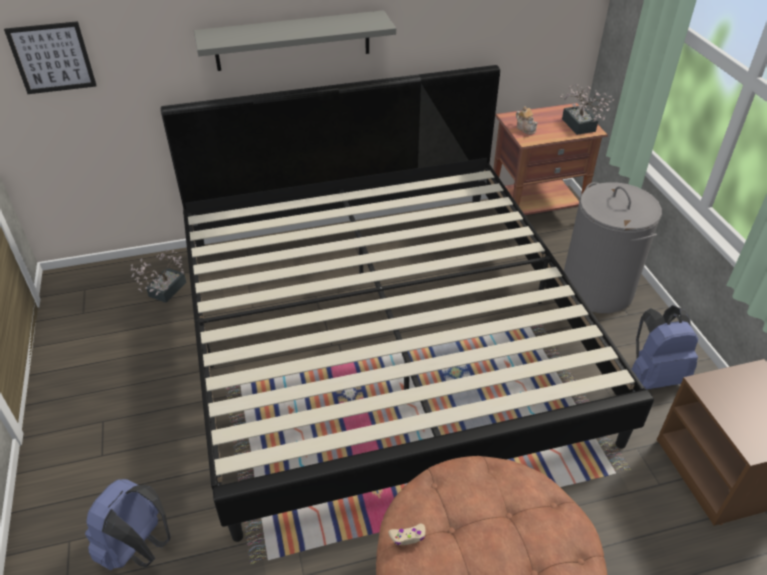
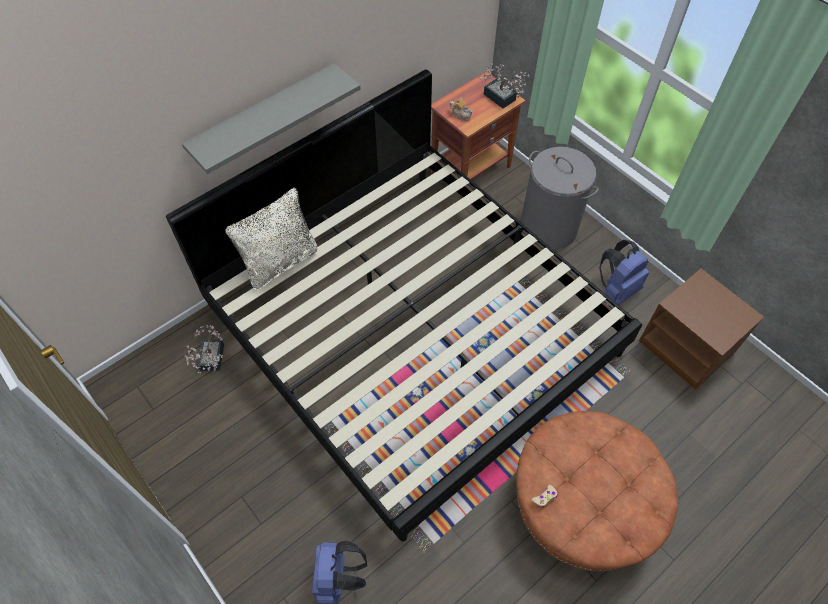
camera: 25 degrees left, 15 degrees up
(52, 58) = (62, 217): picture -> none
(272, 214) = (282, 263): none -> beige pillow

